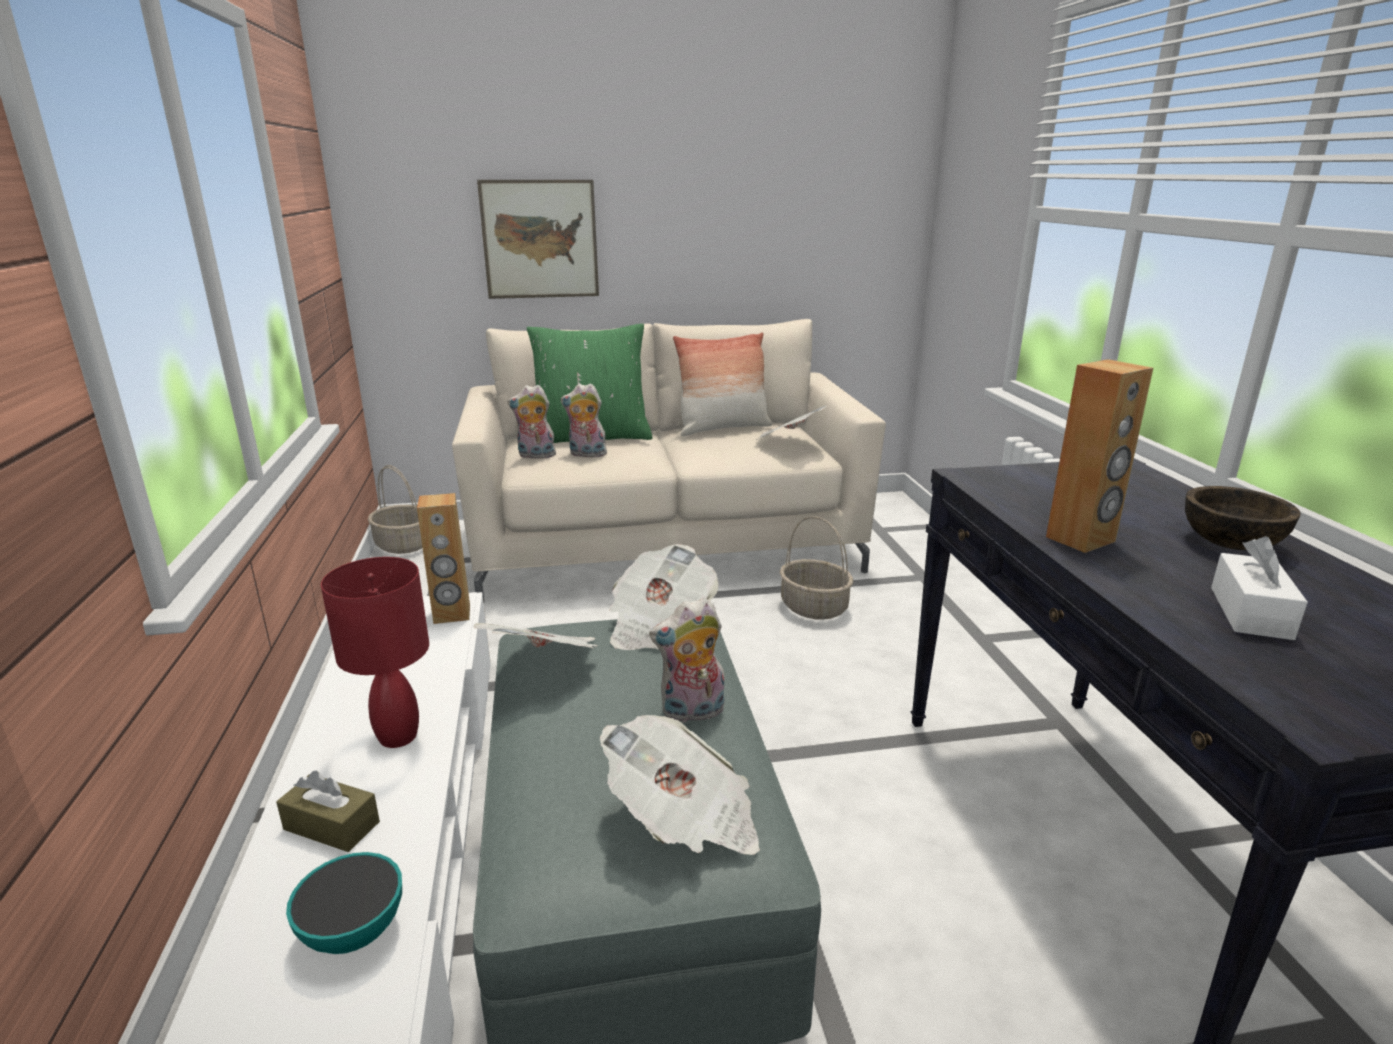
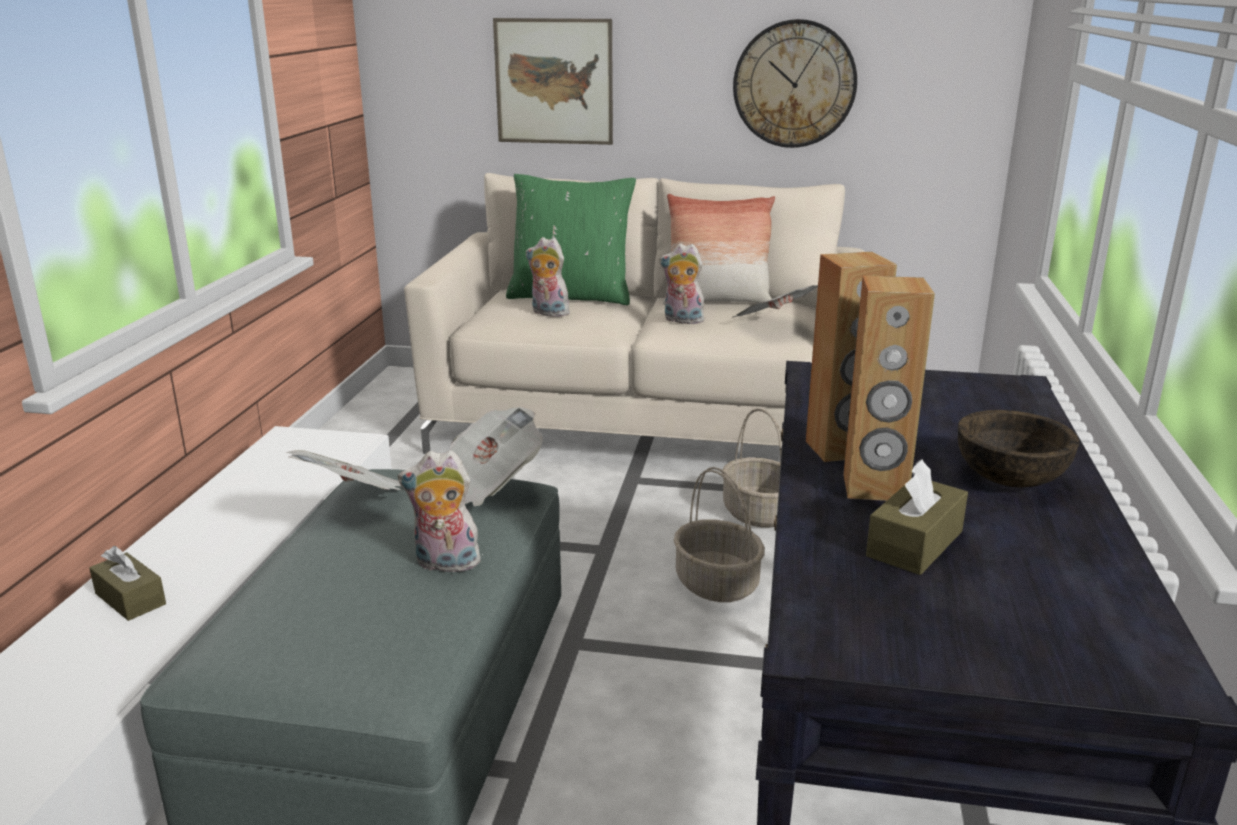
camera: 20 degrees right, 0 degrees up
(354, 932) = (91, 677): bowl -> none
(399, 735) = (228, 542): red table lamp -> none
(404, 545) = (394, 387): basket -> basket (718, 584)
(452, 614) = (346, 450): brown speaker -> brown speaker (875, 488)
(535, 456) = (499, 309): plush toy -> plush toy (681, 320)
(684, 819) = (358, 645): newspaper -> none
(756, 235) = (794, 84): none -> wall clock
(1250, 613) = (914, 544): white tissue box -> brown tissue box

